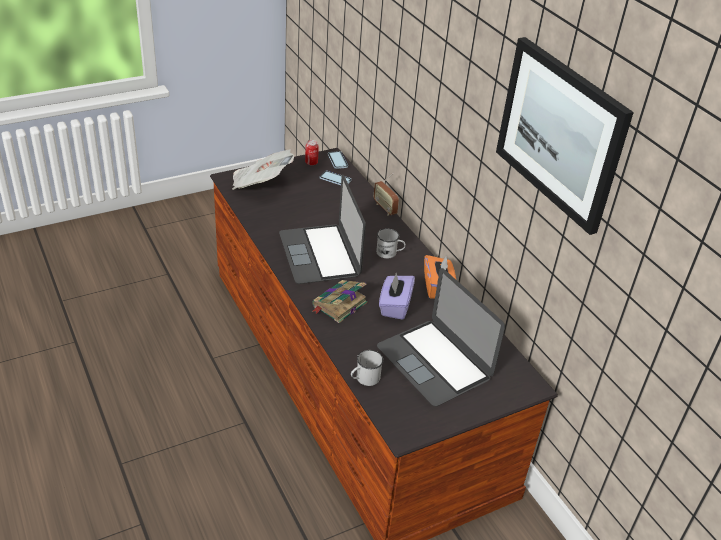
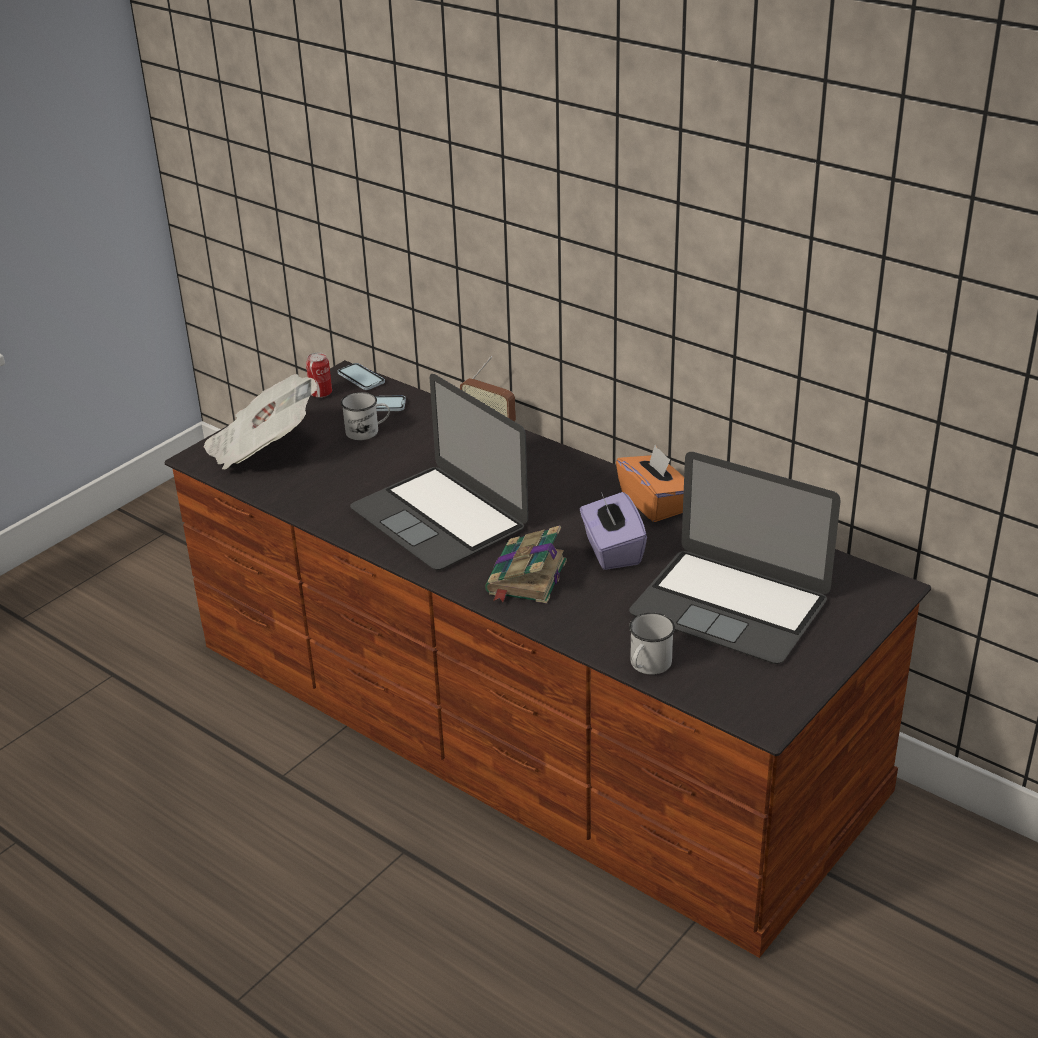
camera: 20 degrees left, 5 degrees down
(389, 253) = (545, 481): white mug -> white mug (367, 431)
(560, 133) = (839, 167): picture -> none

